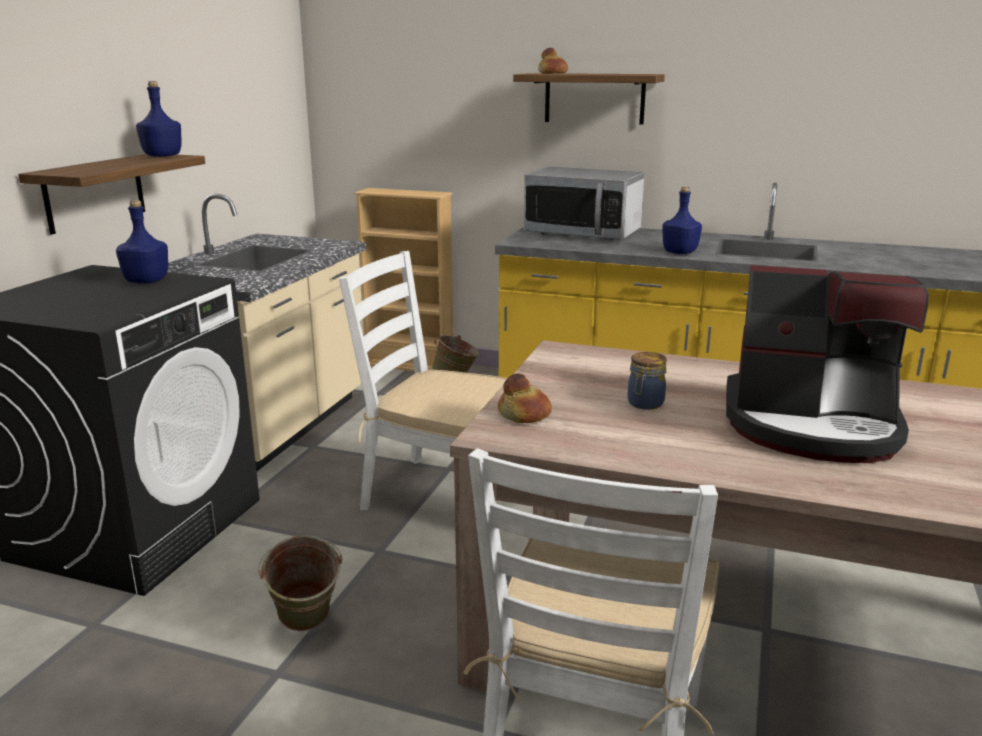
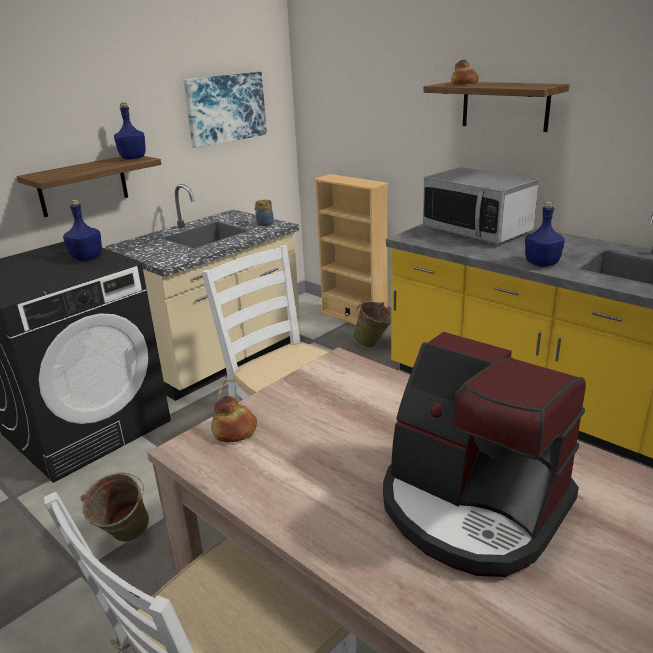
camera: 25 degrees right, 5 degrees up
(243, 102) = (225, 108): none -> picture
(644, 404) = (343, 441): jar -> jar (264, 224)

